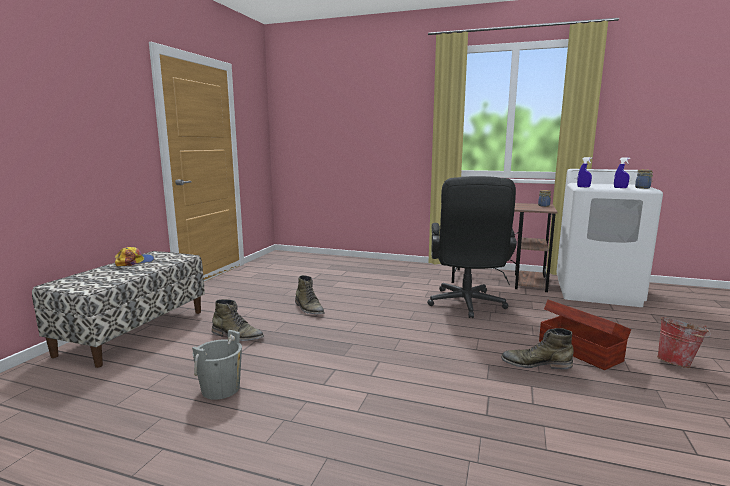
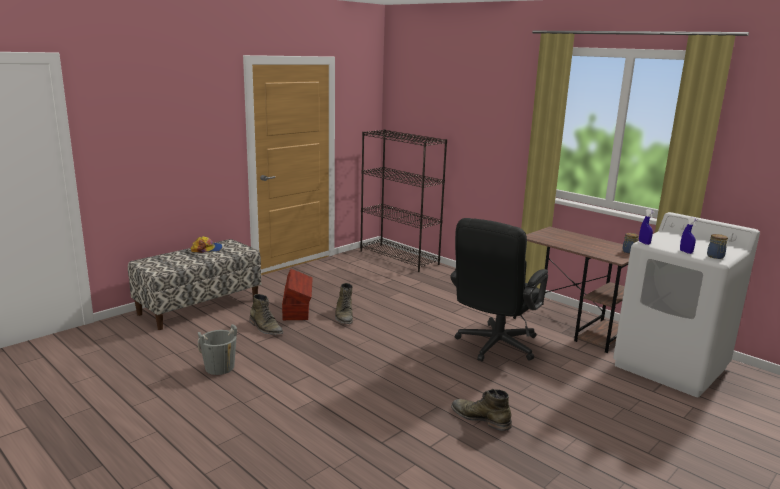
camera: 25 degrees right, 5 degrees up
(307, 257) = (399, 257): none -> black bookcase
(579, 350) = (542, 419): brown storage box -> brown storage box (297, 309)
(678, 363) = (627, 459): bucket -> none

